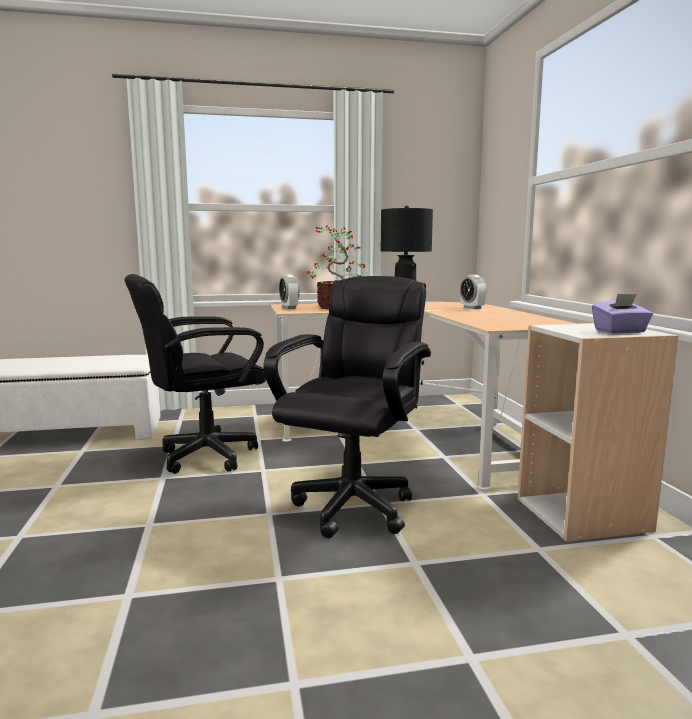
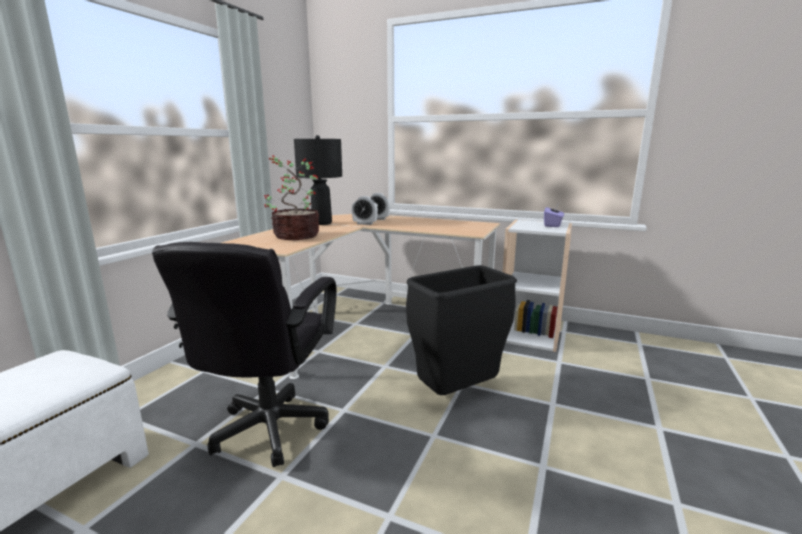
camera: 55 degrees left, 5 degrees up
(289, 308) = (257, 245): alarm clock -> alarm clock (365, 224)
(355, 505) = (456, 394): black office chair -> black trash can

